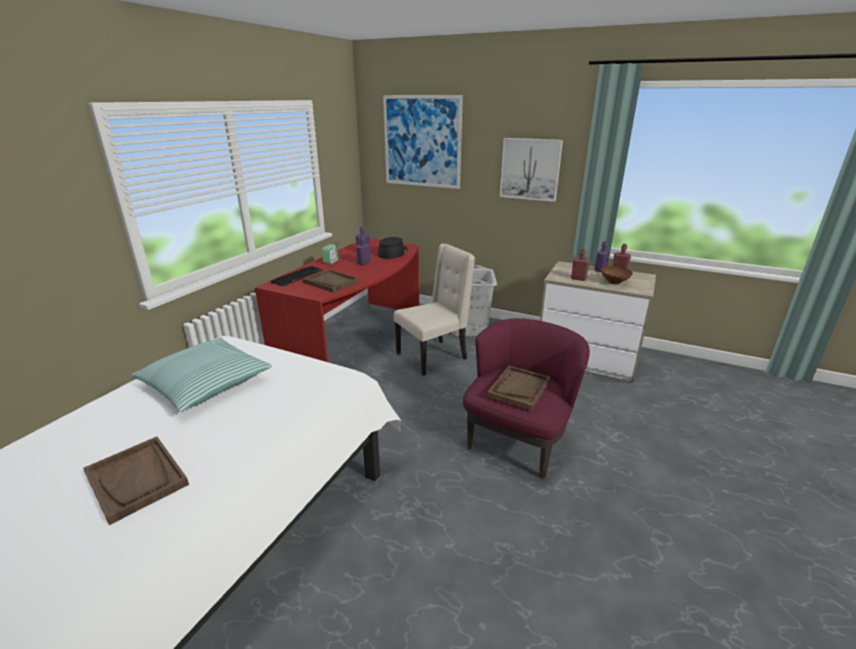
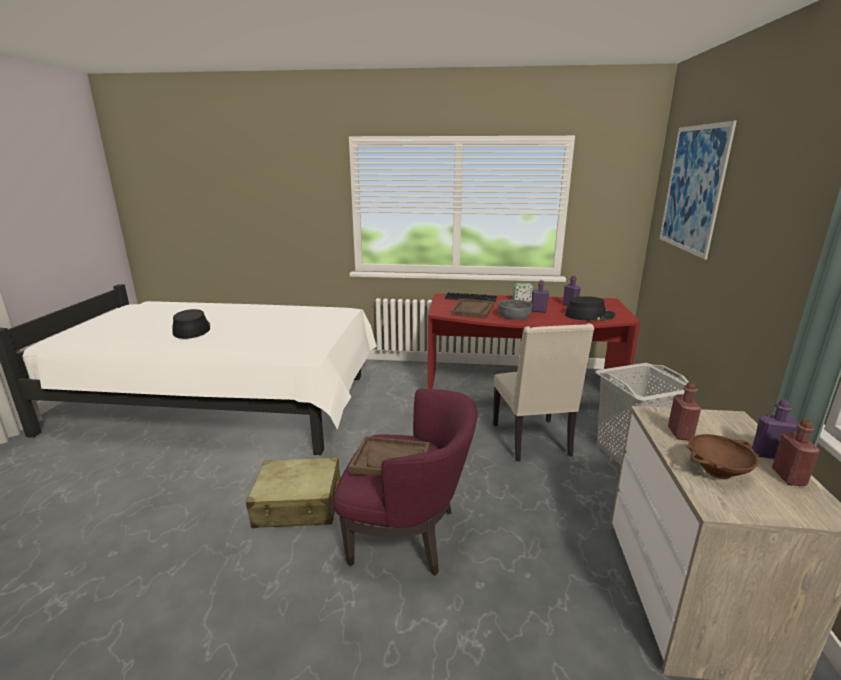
camera: 70 degrees right, 5 degrees down
(137, 479) = (192, 329): brown tray -> black hat
(206, 383) = (289, 318): pillow -> none
(365, 272) = (514, 316): none -> grey bowl
(433, 356) = (533, 441): beige chair -> beige chair turned 45 degrees clockwise
(455, 501) = (298, 504): none -> beige suitcase
(530, 169) = (776, 243): picture -> none

